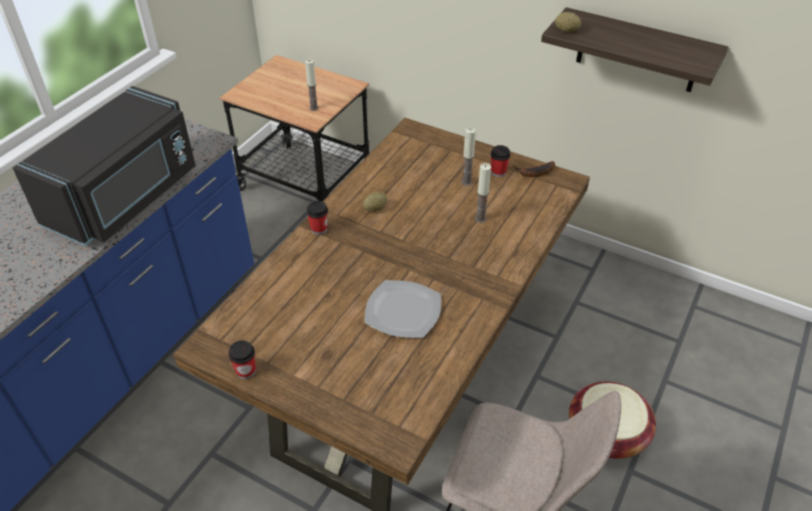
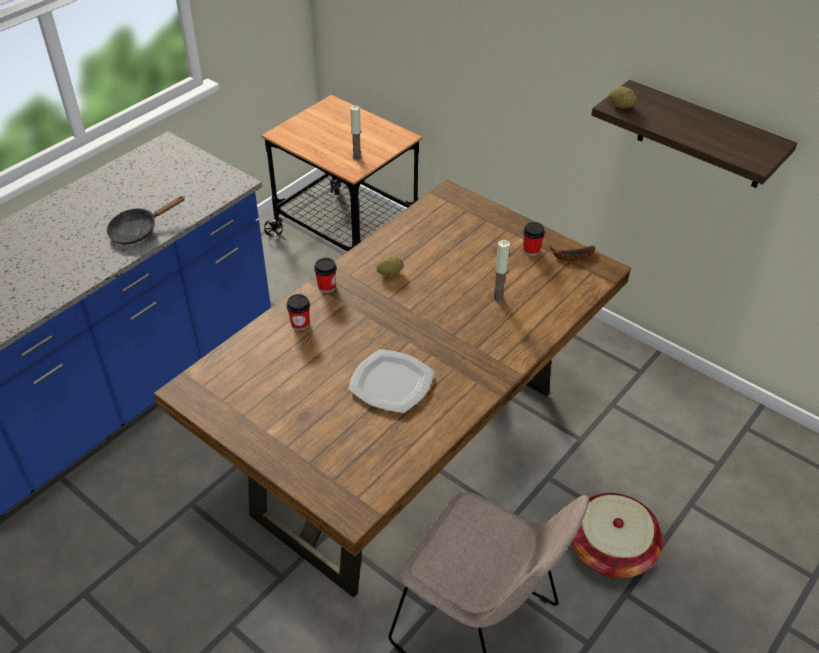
camera: 10 degrees right, 0 degrees up
(127, 197) = (138, 230): black microwave -> black frying pan
(246, 371) = (220, 420): cup -> cup (300, 324)
(466, 182) = (494, 257): candle -> none

